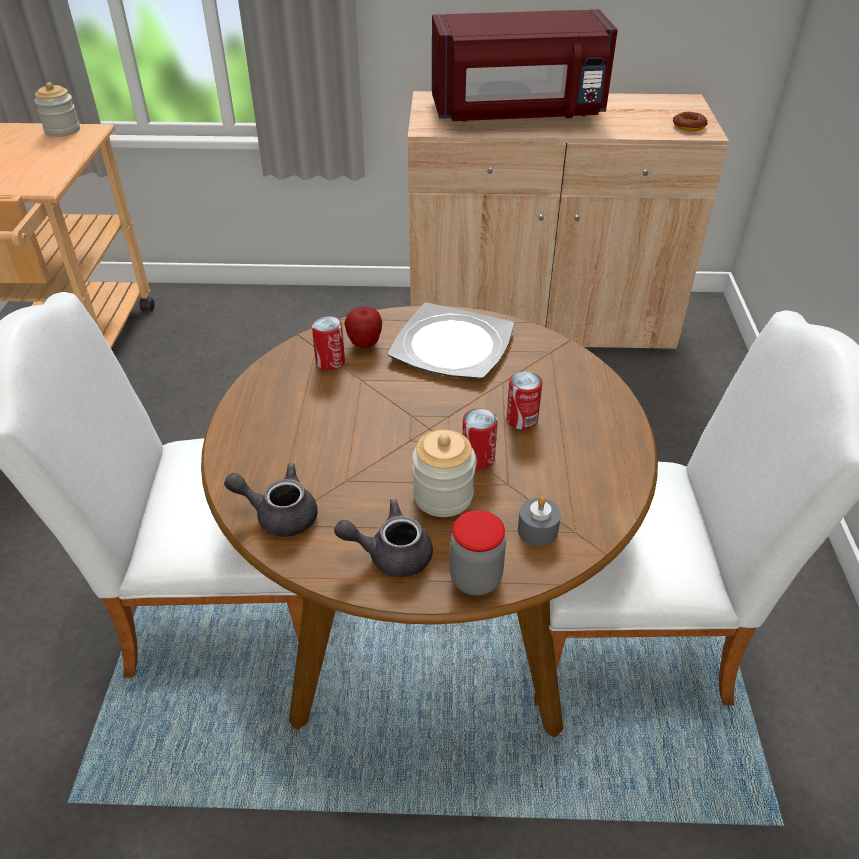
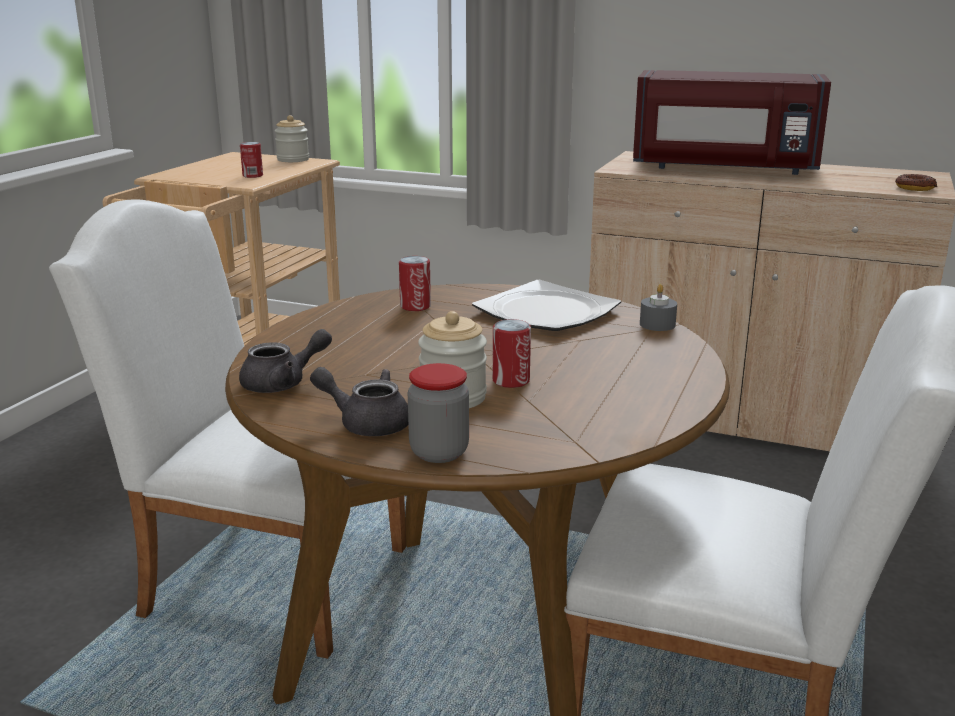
camera: 20 degrees right, 20 degrees down
(279, 514) = (283, 383): grey teapot -> grey teapot turned 120 degrees clockwise
(364, 344) = (458, 301): apple -> none
(522, 420) = (580, 364): can -> can (252, 175)
(537, 530) = (534, 434): grey candle -> grey candle (657, 324)

